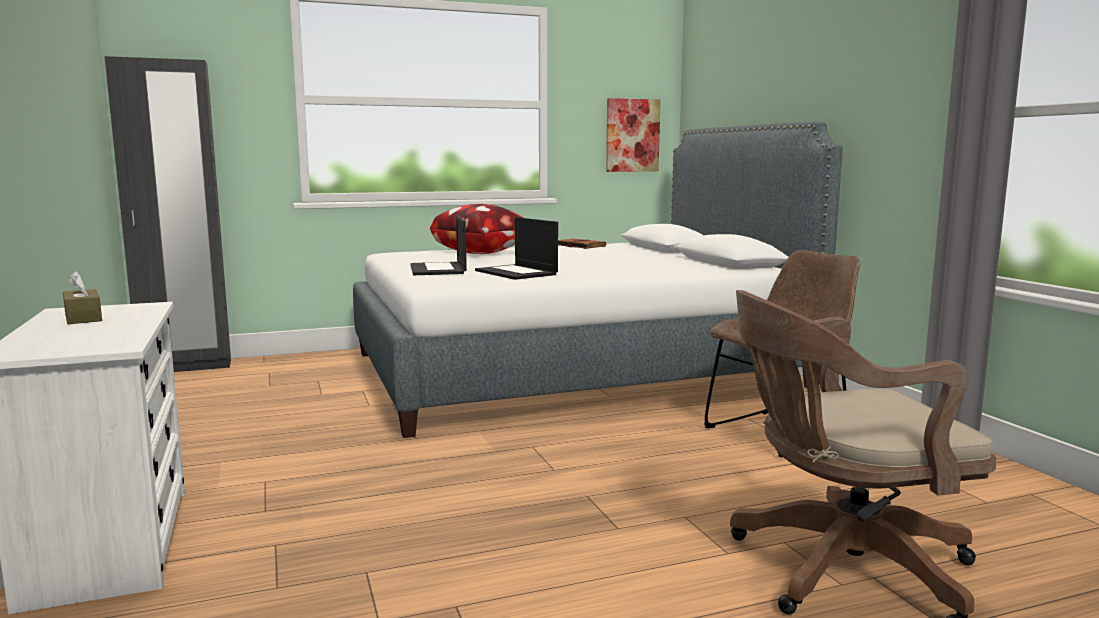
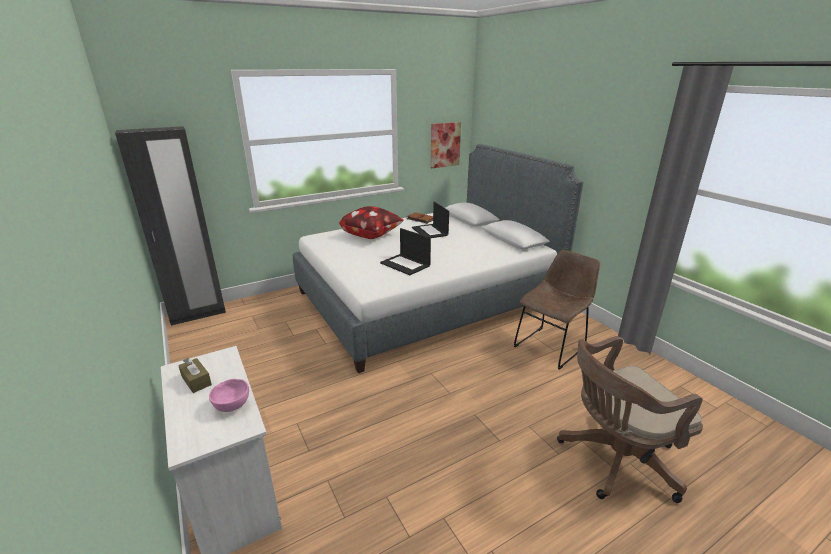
camera: 10 degrees left, 15 degrees up
(115, 333) = (233, 405): none -> pink bowl
(438, 269) = (358, 263): laptop -> laptop (430, 231)

